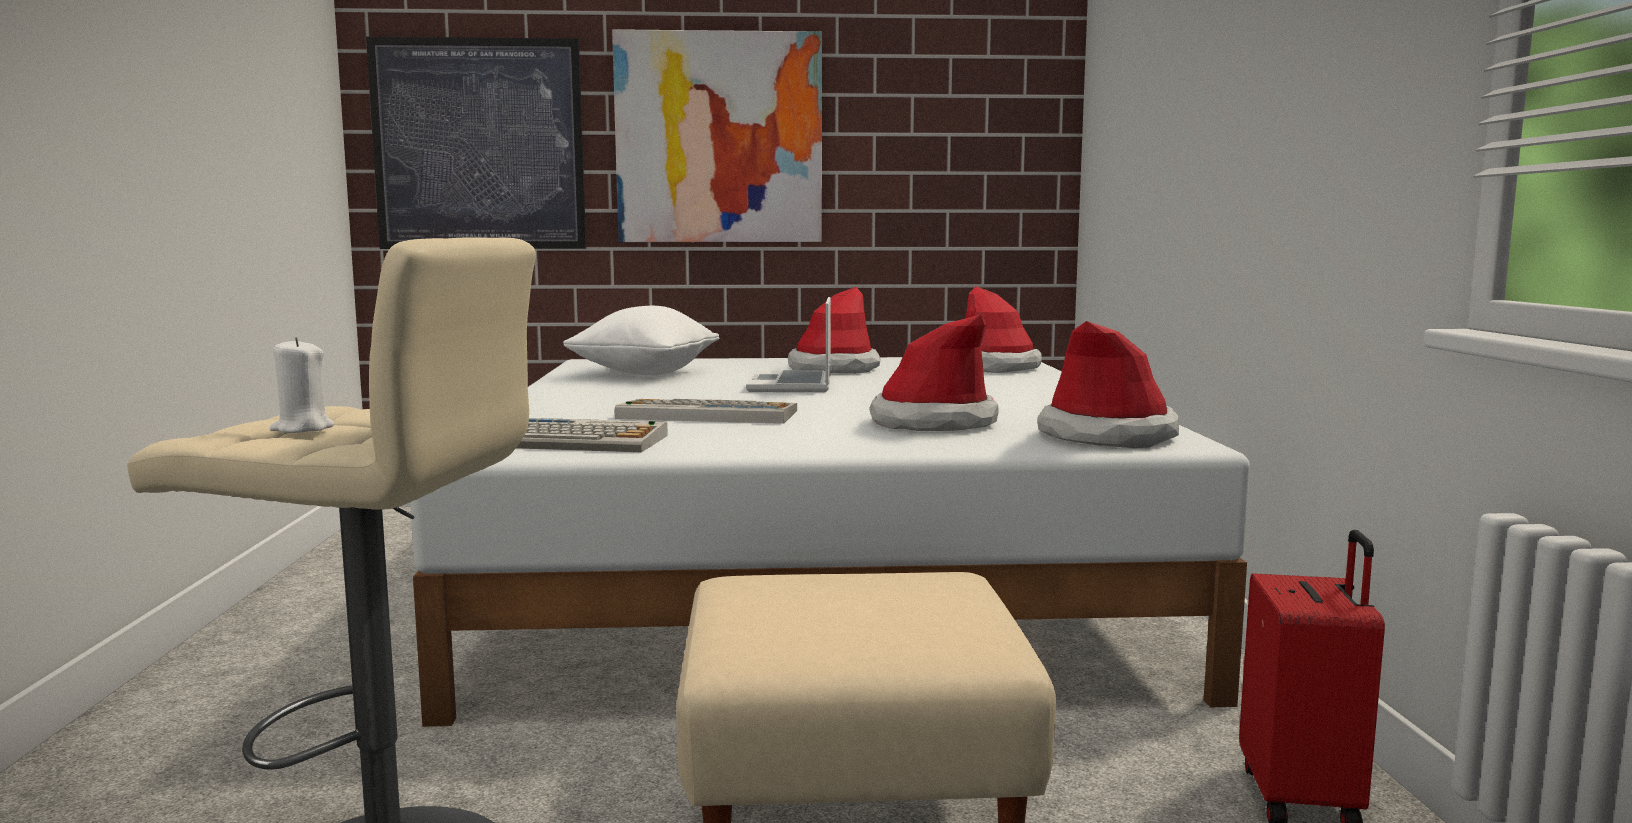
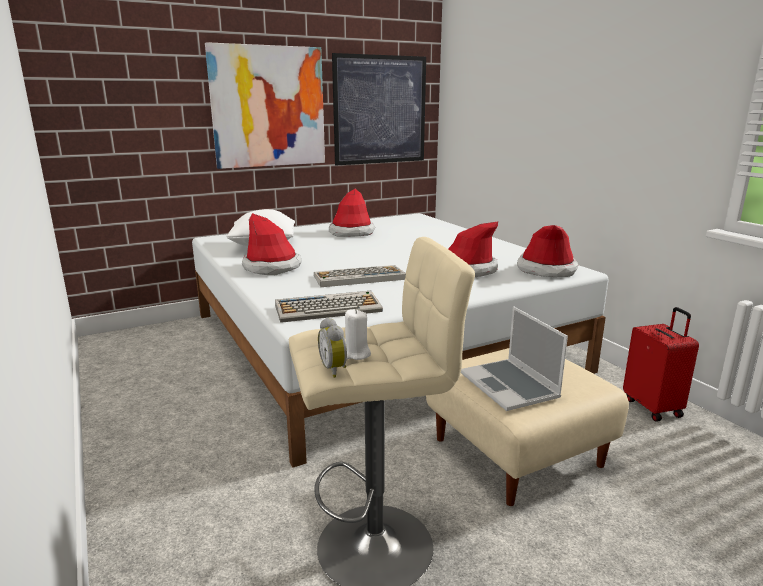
camera: 25 degrees left, 10 degrees up
(217, 435) = (335, 369): none -> alarm clock
(479, 145) = (126, 113): picture -> picture (380, 110)
(792, 385) = (355, 248): laptop -> laptop (510, 386)
(995, 367) = (421, 224): hat -> hat (272, 267)

